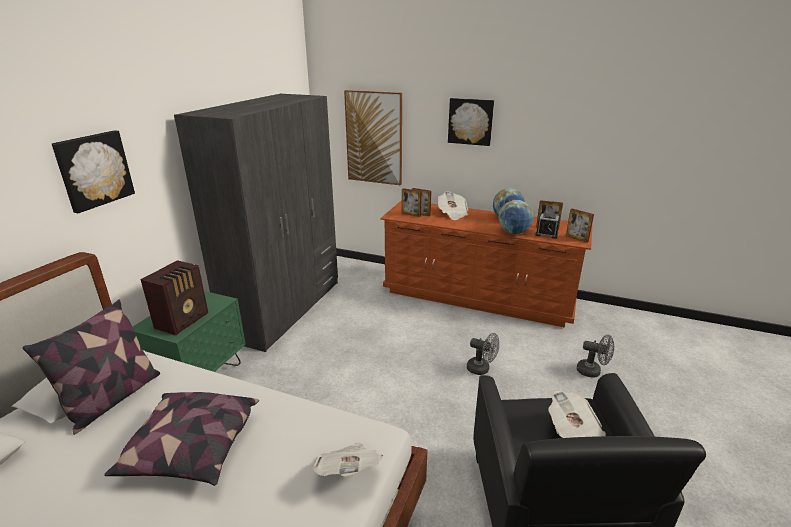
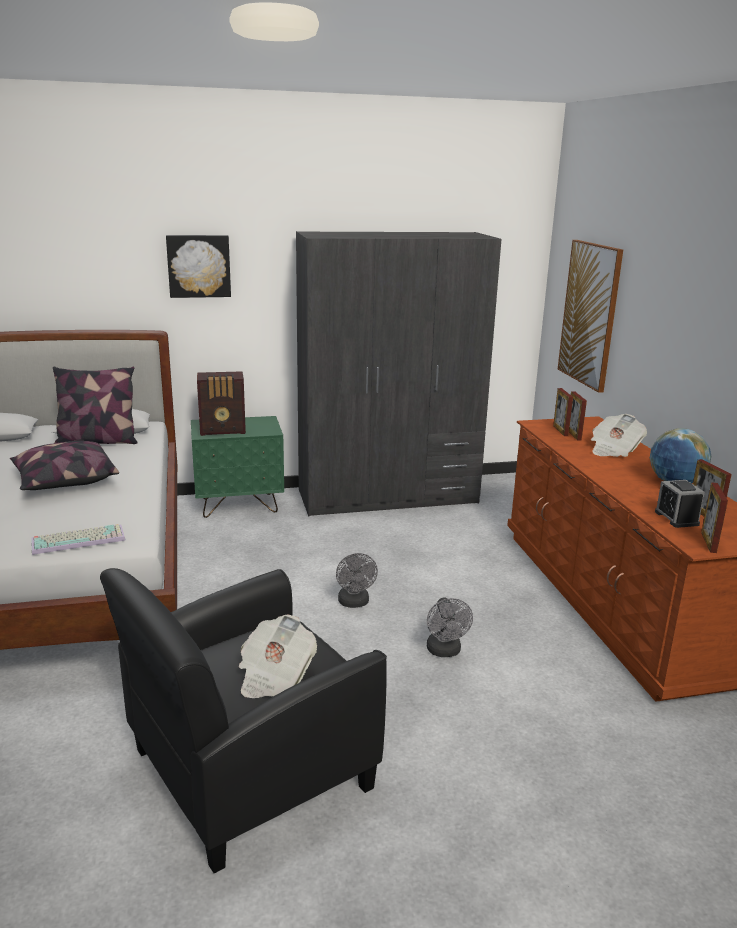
camera: 55 degrees right, 5 degrees down
(349, 472) = (79, 539): newspaper -> keyboard
(470, 121) = (683, 306): picture -> none
(514, 233) = (632, 496): globe -> none
(592, 371) = (570, 755): grey fan -> grey fan (354, 603)

